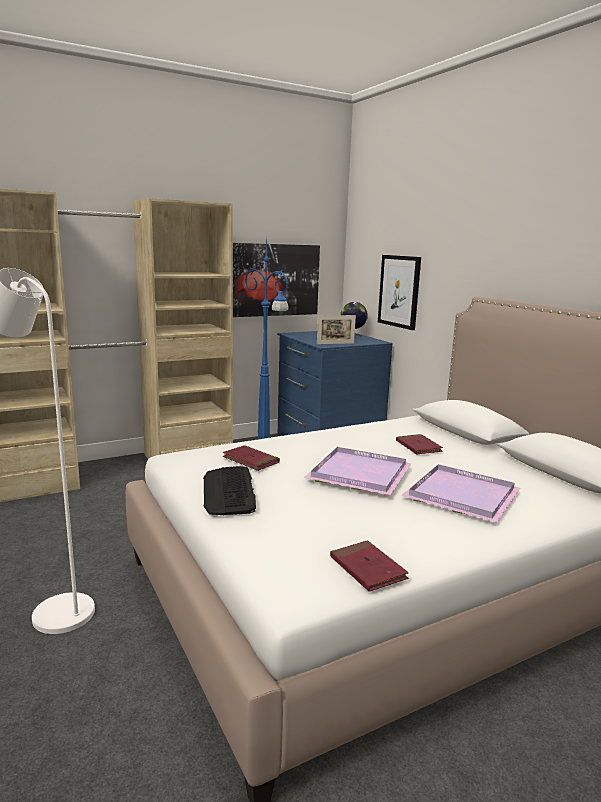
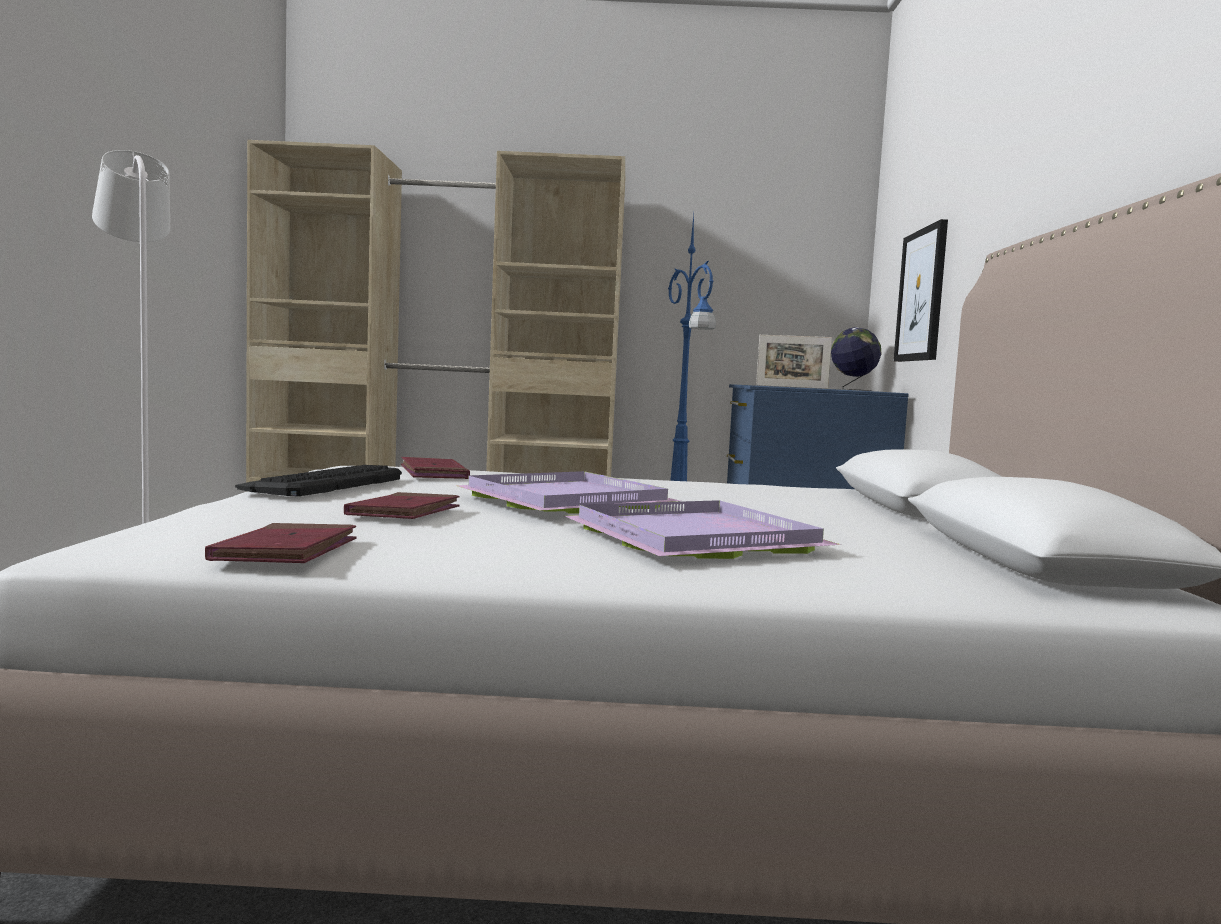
camera: 30 degrees right, 10 degrees down
(271, 280) = (727, 298): picture -> none
(418, 447) = (764, 503): red book -> red book (404, 513)

